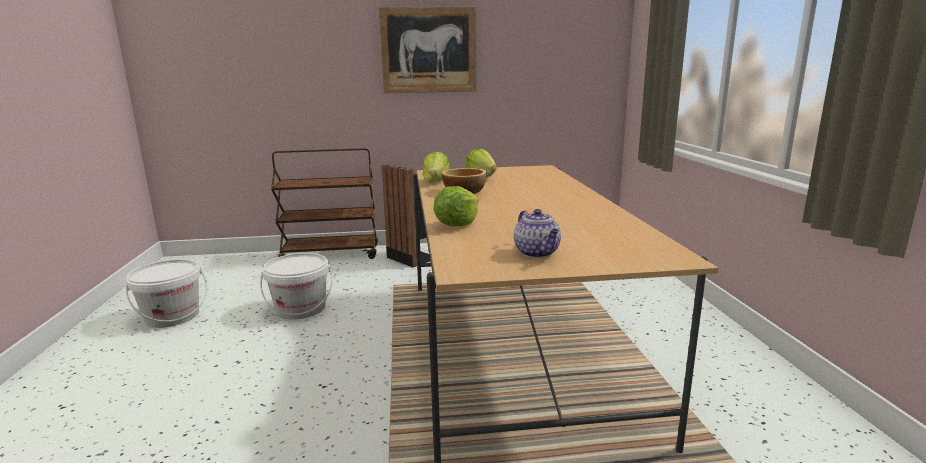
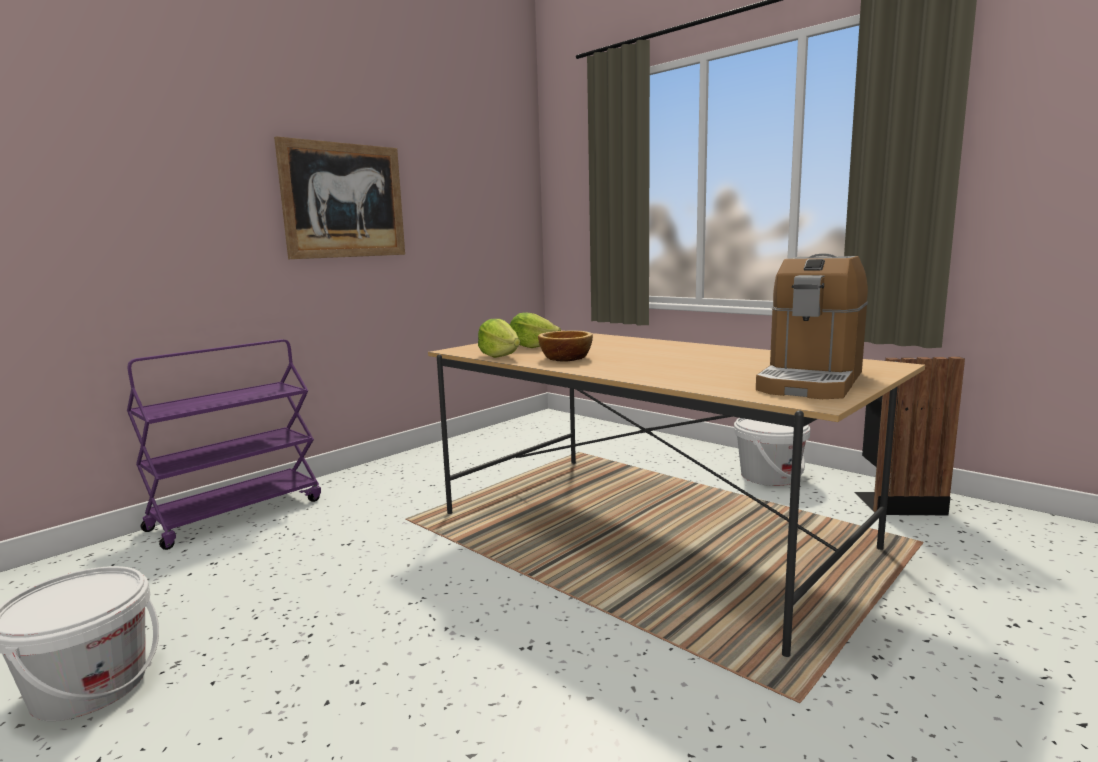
camera: 40 degrees left, 5 degrees down
(301, 309) = (324, 587): white bucket -> white bucket (769, 476)
(331, 254) = (237, 514): brown cart -> purple cart
(415, 257) = (373, 483): black trash can -> black trash can (896, 501)
(457, 224) = (673, 379): lettuce -> none
(537, 253) = (811, 381): teapot -> coffee machine

